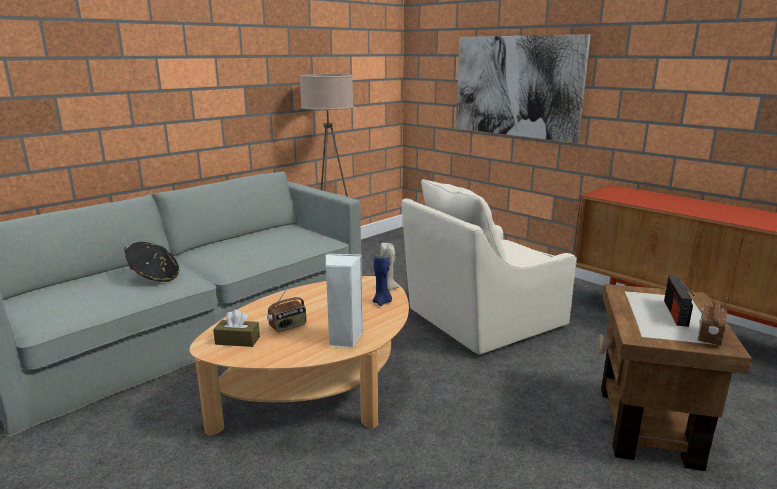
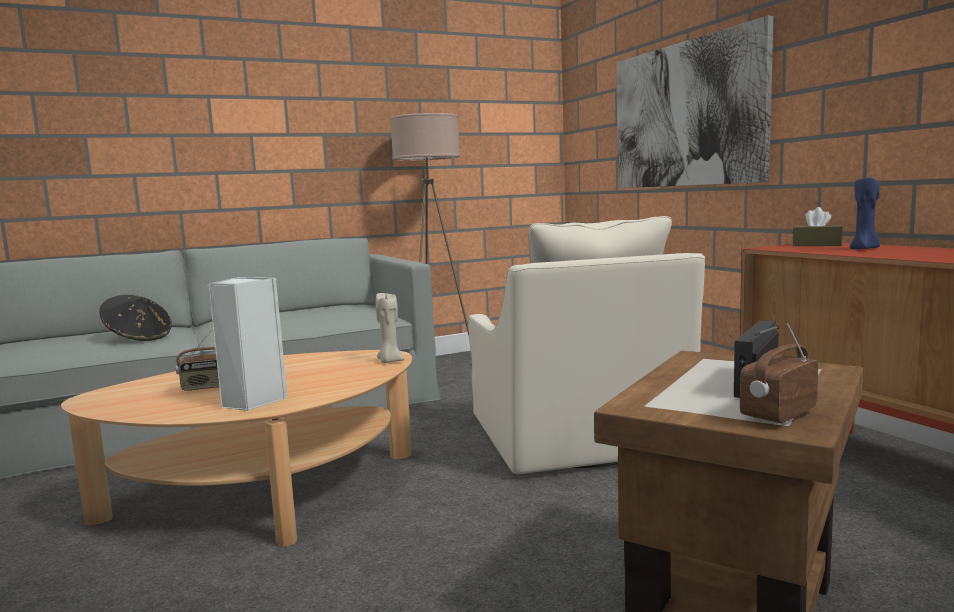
camera: 20 degrees right, 10 degrees down
(237, 340) = (130, 395): brown tissue box -> brown tissue box (816, 245)
(382, 302) = (360, 373): blue candle -> blue candle (865, 249)
(481, 320) = (575, 439): beige armchair -> beige armchair turned 90 degrees counterclockwise

